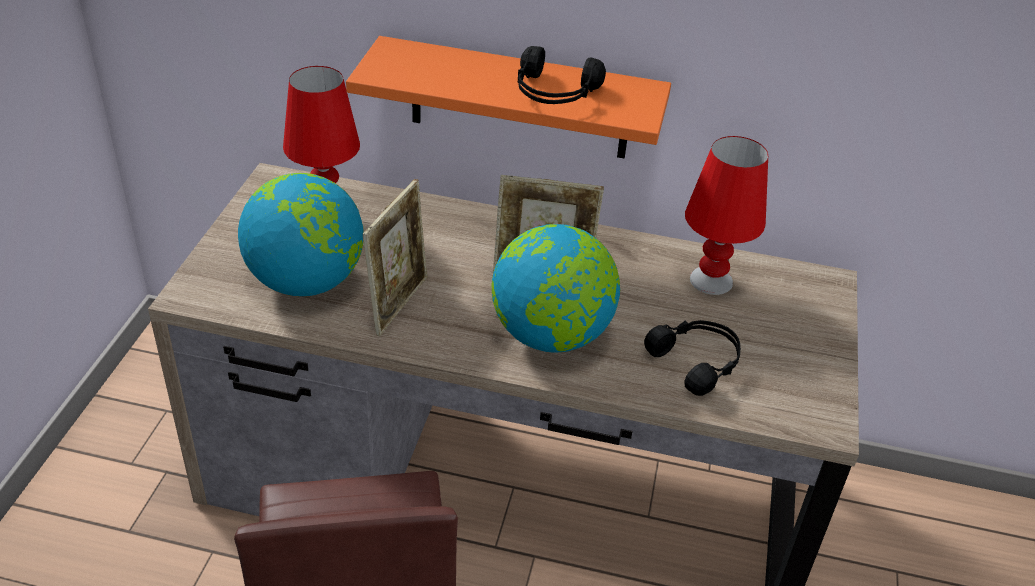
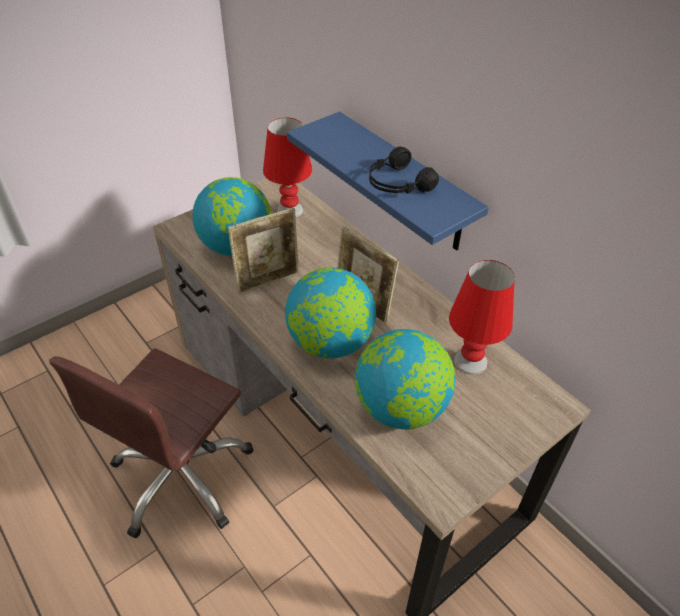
camera: 40 degrees right, 5 degrees up
(519, 99) = (404, 183): orange shelf -> blue shelf
(697, 362) = (401, 408): black headphones -> globe

